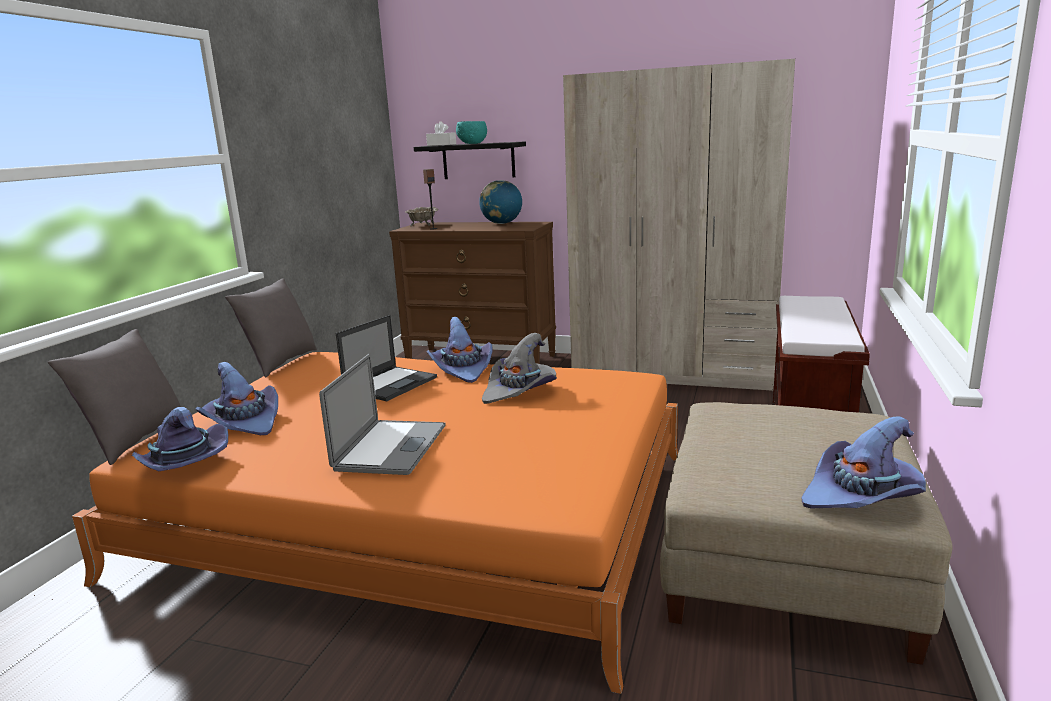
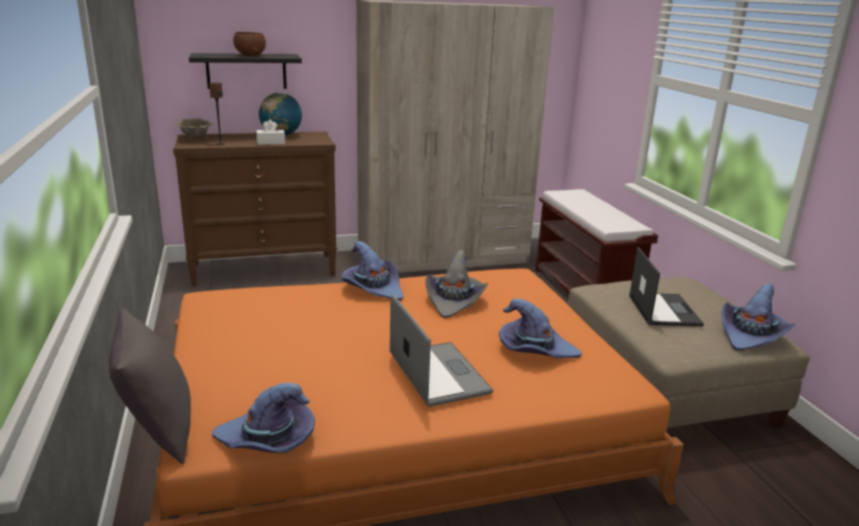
camera: 35 degrees left, 5 degrees up
(244, 422) = (252, 383): purple hat -> purple hat (535, 350)
(280, 363) = (176, 312): grey pillow -> none
(391, 384) = (337, 314): laptop -> laptop (663, 309)
(441, 145) = (212, 54): white tissue box -> white tissue box (271, 142)
(473, 143) = (251, 55): turquoise bowl -> brown bowl

